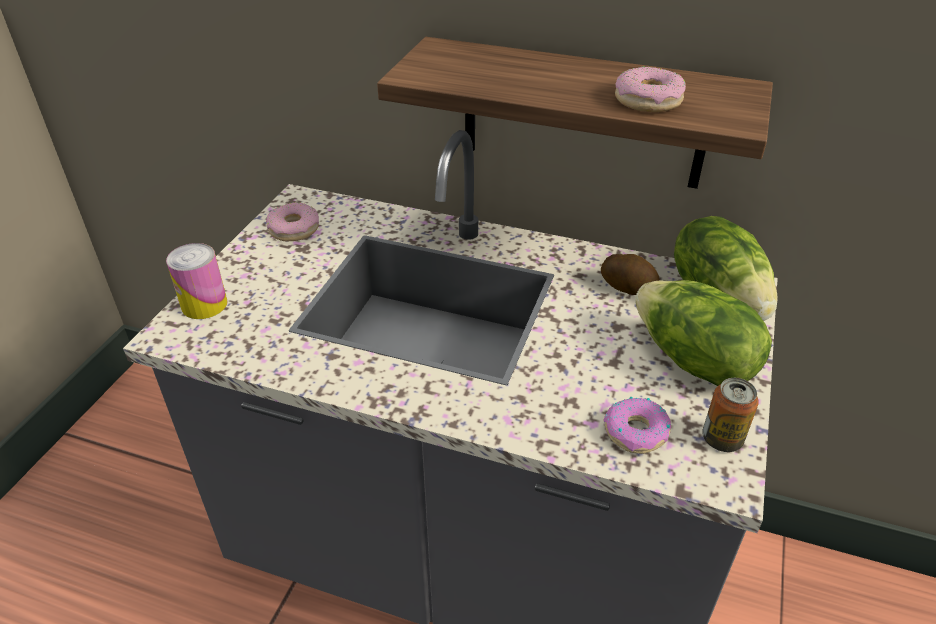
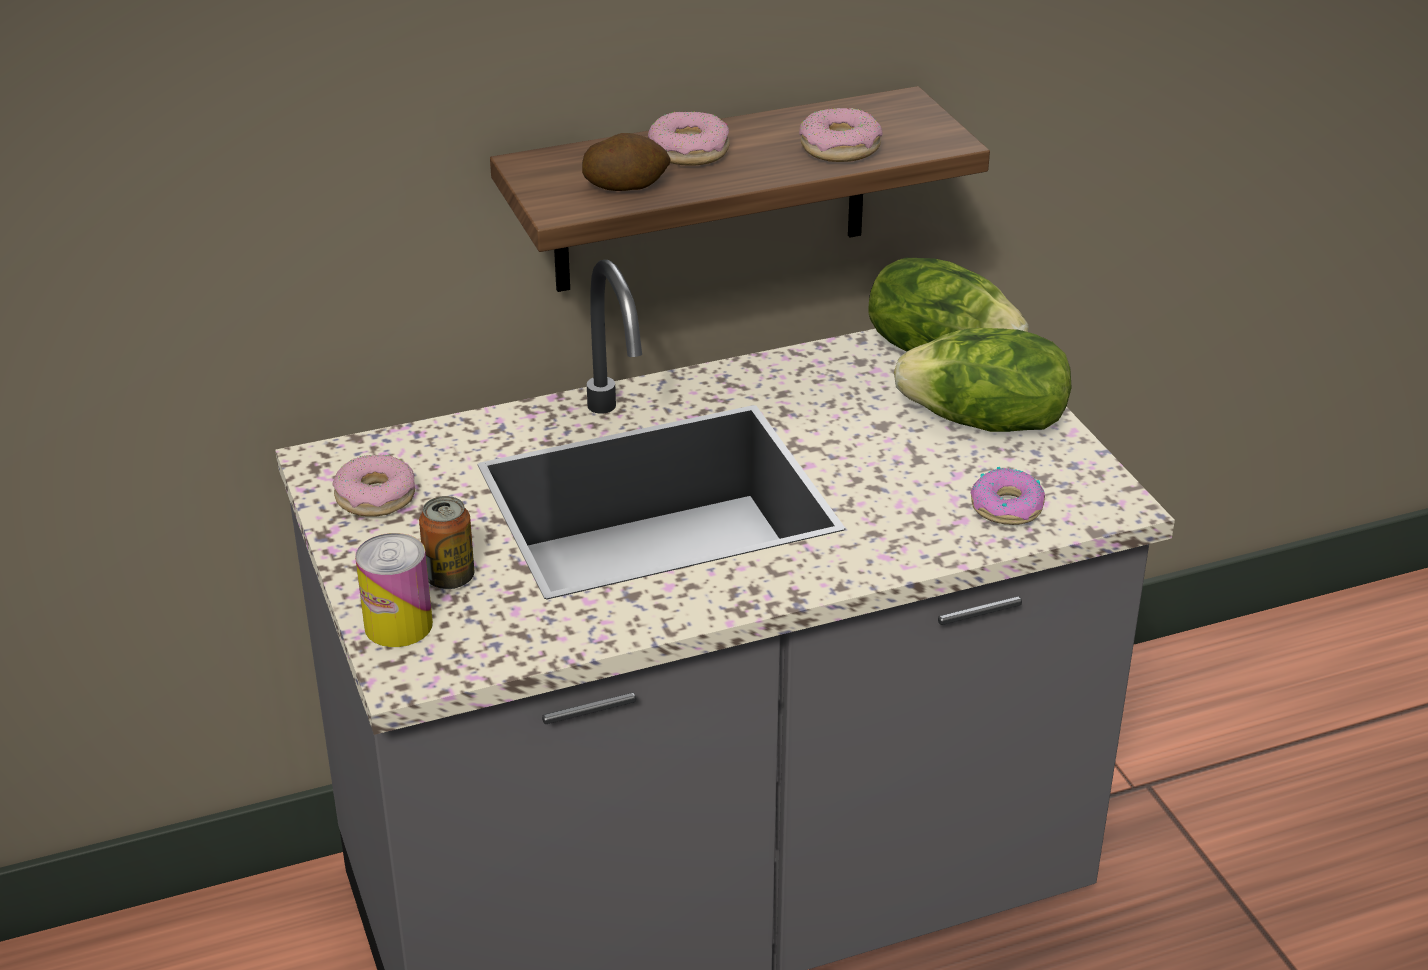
camera: 40 degrees left, 5 degrees down
(542, 70) = (689, 151): none -> donut
(627, 287) = (845, 383): potato -> potato (626, 185)
(722, 439) = (1081, 475): can -> can (450, 578)

